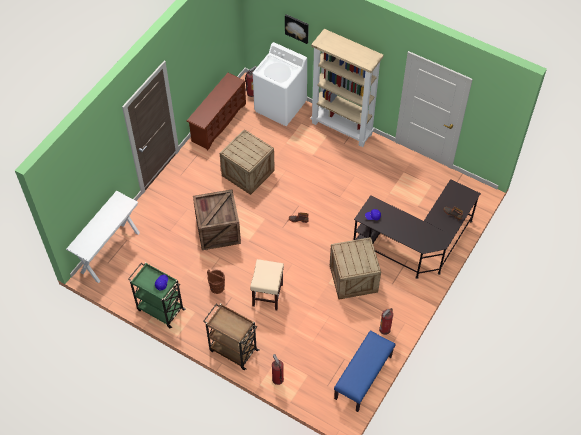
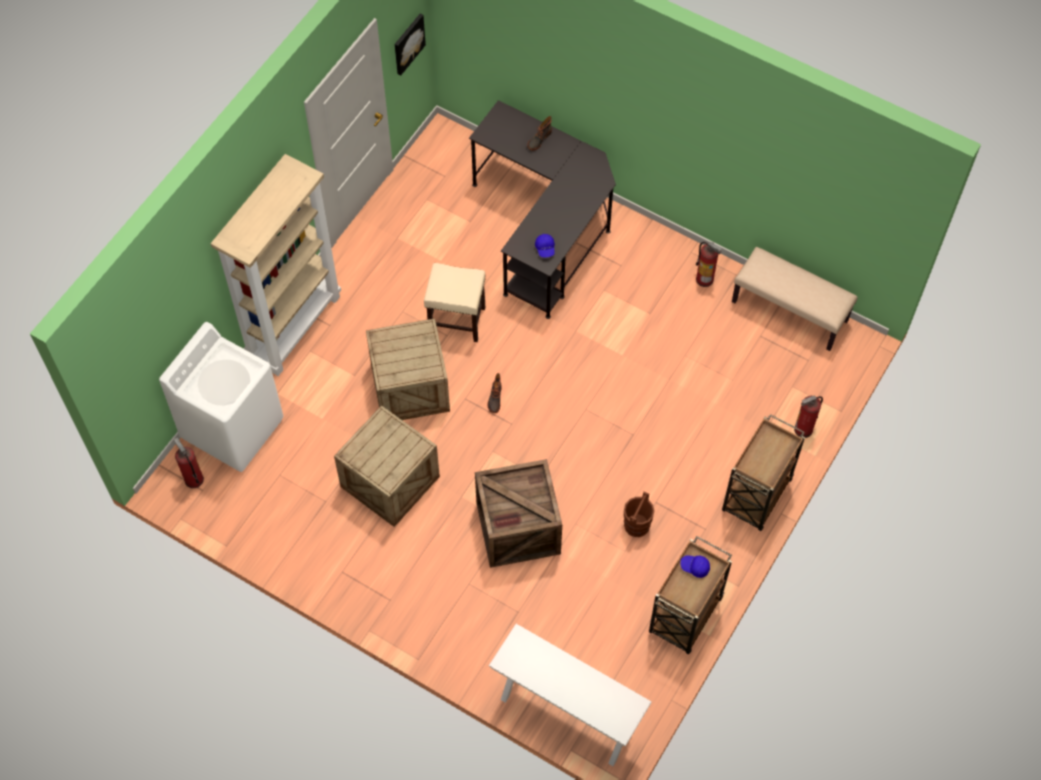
camera: 90 degrees left, 5 degrees up
(160, 309) = (684, 617): green cart -> brown cart
(218, 122) = (263, 537): brown shoe rack -> none
(267, 294) = (648, 446): beige stool -> beige stool (456, 321)
(297, 28) = (177, 304): picture -> picture (408, 43)
(353, 278) = (613, 319): crate -> crate (410, 387)
(363, 378) = (790, 311): blue bench -> beige bench

